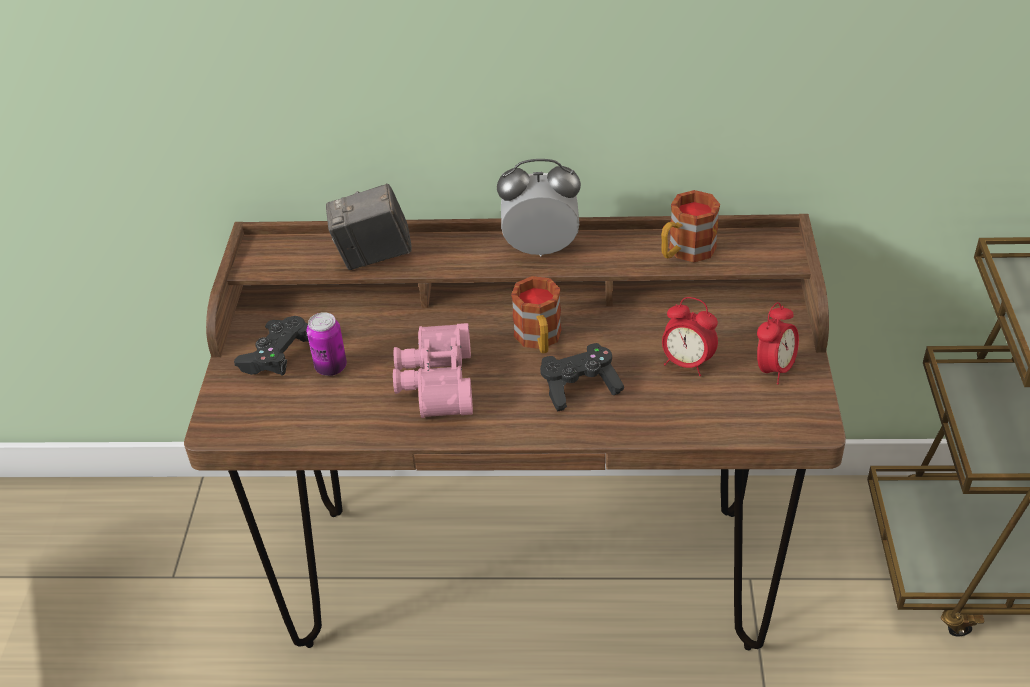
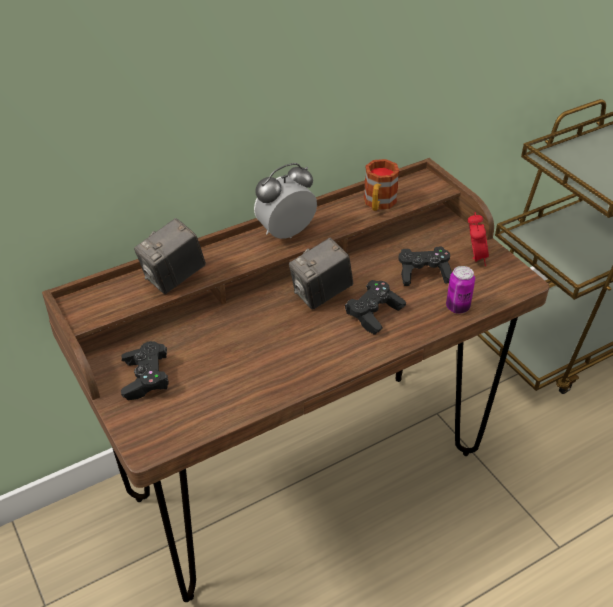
camera: 35 degrees left, 0 degrees up
(331, 367) = (194, 369): can -> can (457, 307)
(434, 383) = (277, 350): pink binoculars -> none
(539, 340) = (321, 295): mug -> camera
(687, 363) = (423, 274): alarm clock -> black game controller

